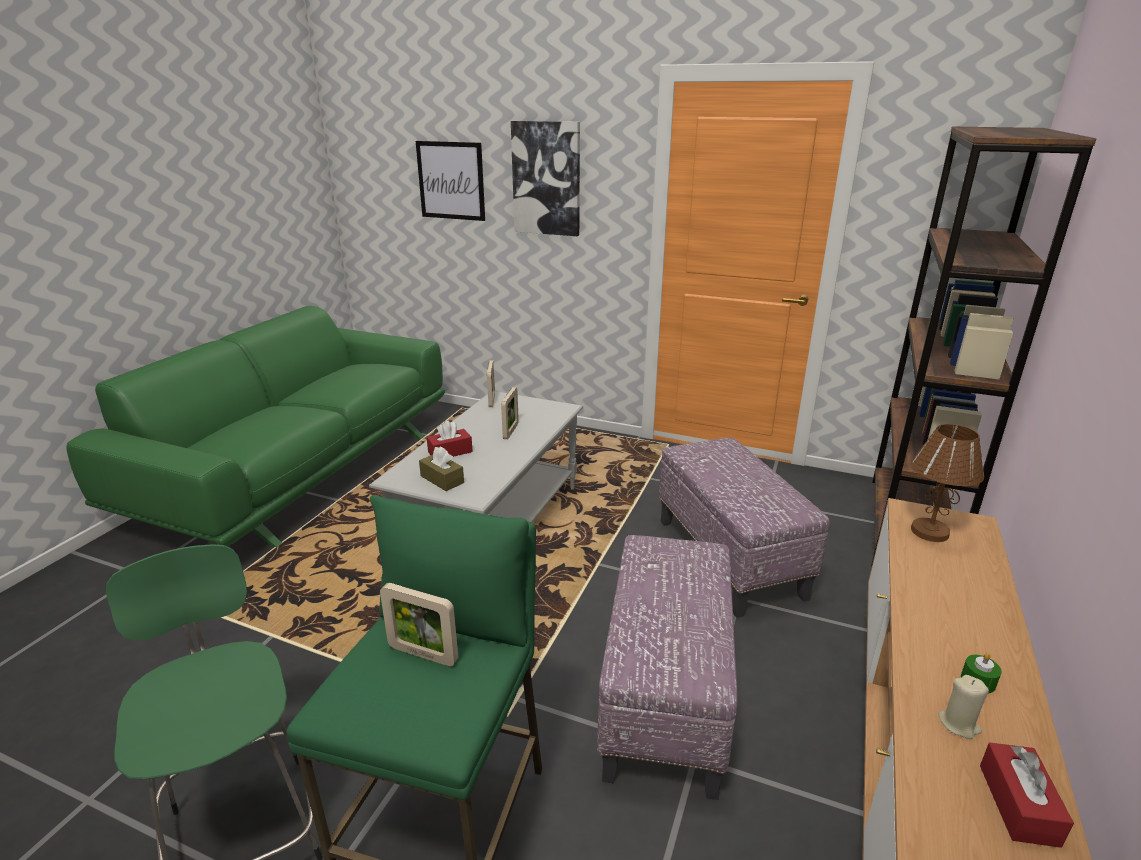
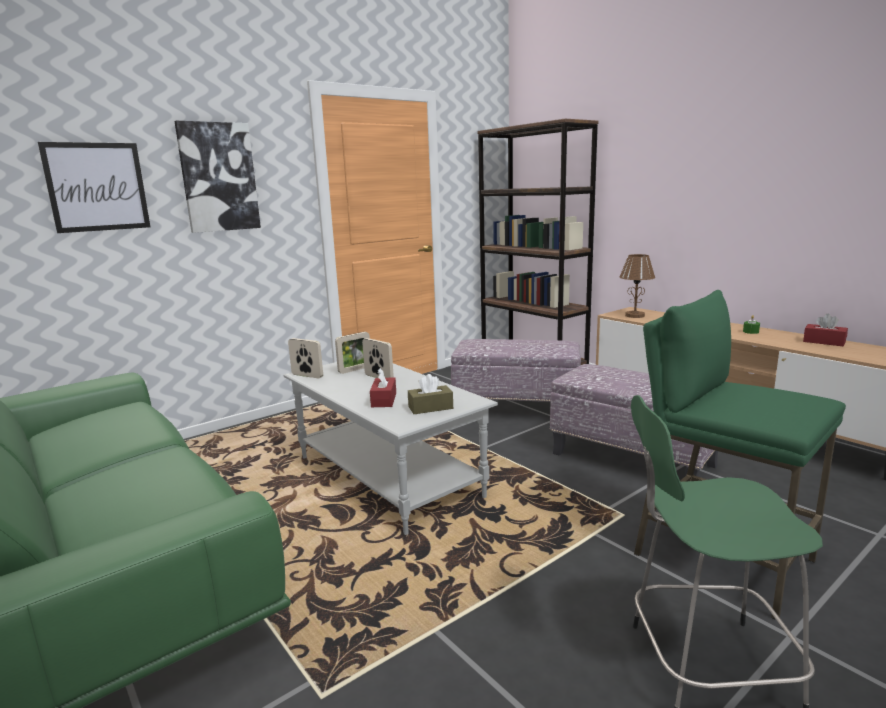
camera: 60 degrees left, 10 degrees down
(423, 654) = (738, 396): picture frame -> picture frame (355, 370)
(959, 724) = (778, 339): beige candle -> none

